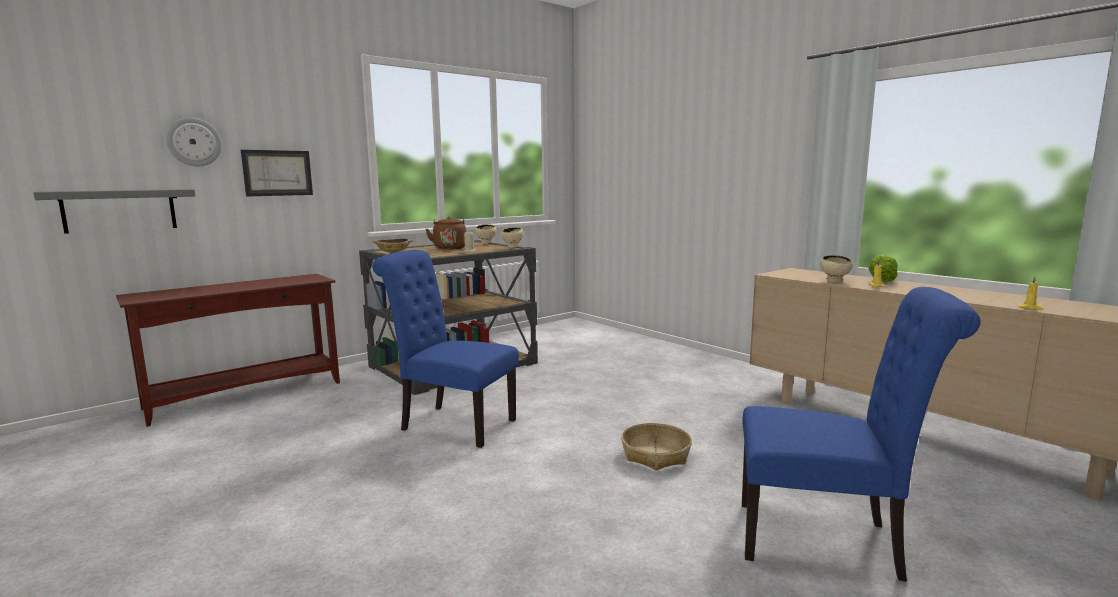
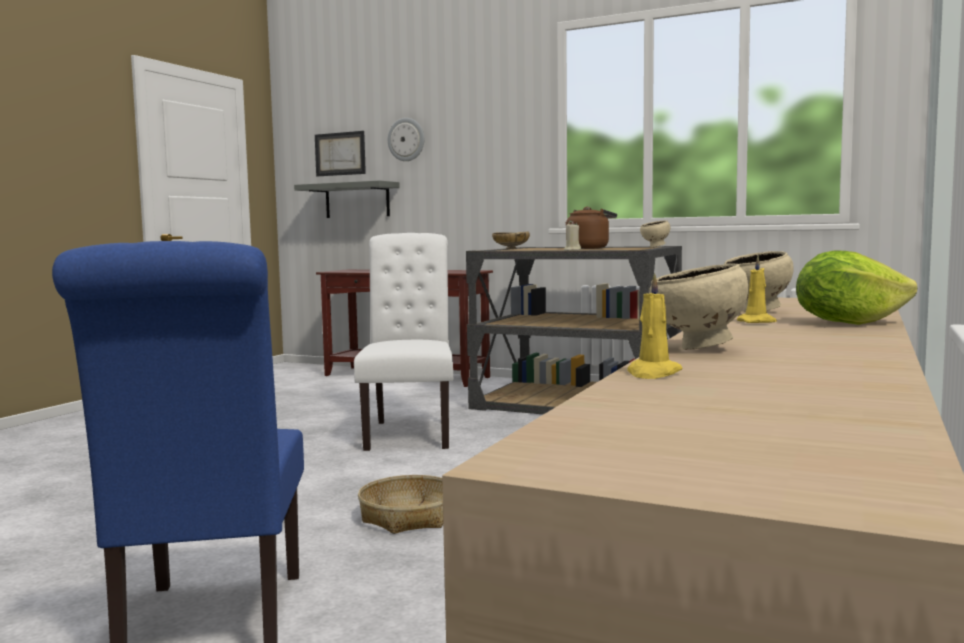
camera: 65 degrees right, 5 degrees down
(277, 173) = (467, 164): picture -> picture (340, 154)
(452, 424) = (410, 432): blue chair -> white chair
(512, 247) = (636, 249): beige bowl -> beige bowl (698, 349)

